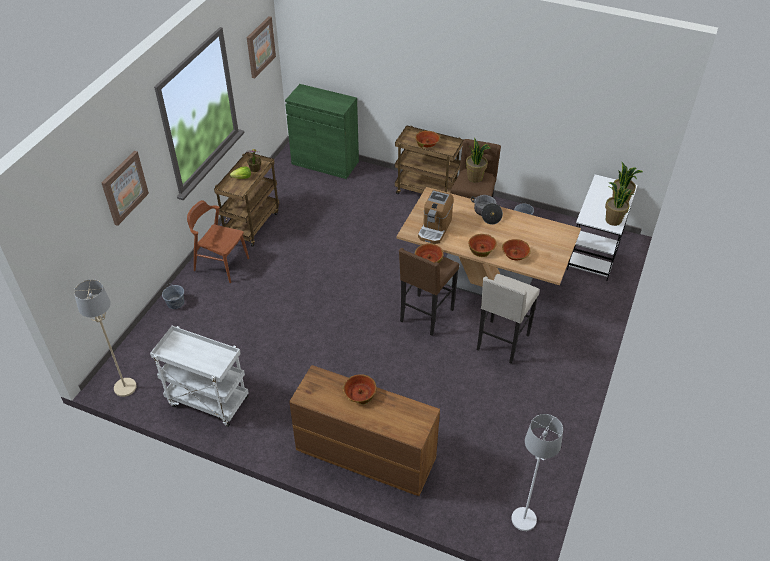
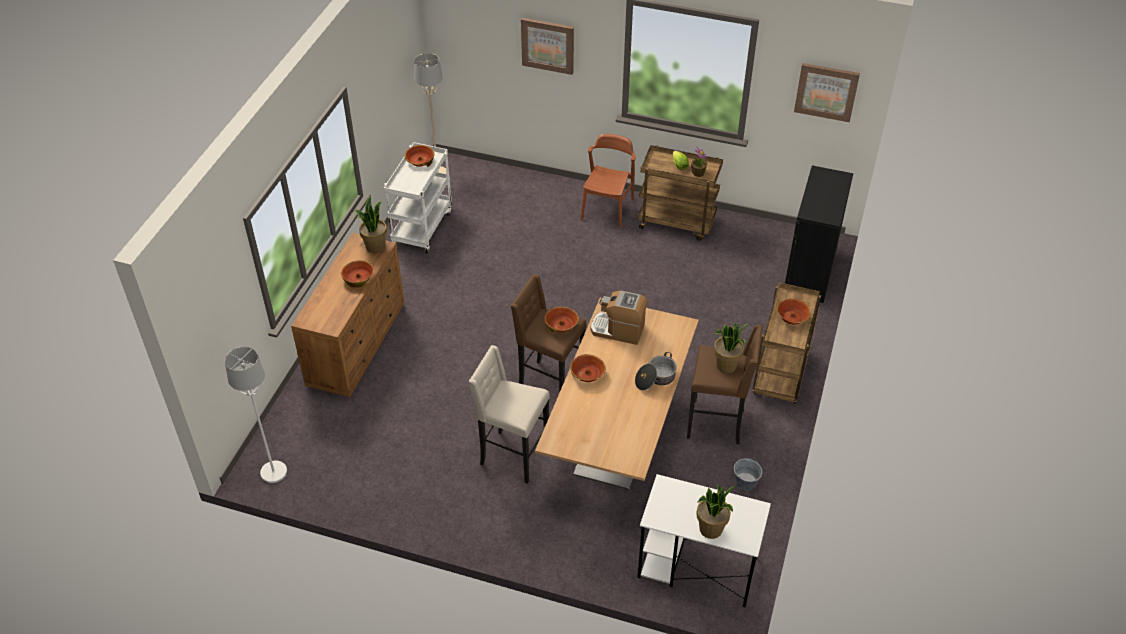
camera: 85 degrees right, 0 degrees up
(175, 303) = (546, 186): grey bucket -> none
(325, 163) = (810, 271): green cabinet -> black cabinet
(515, 255) = (581, 406): bowl -> bowl (420, 161)
(613, 220) = (666, 517): potted plant -> potted plant (375, 246)

